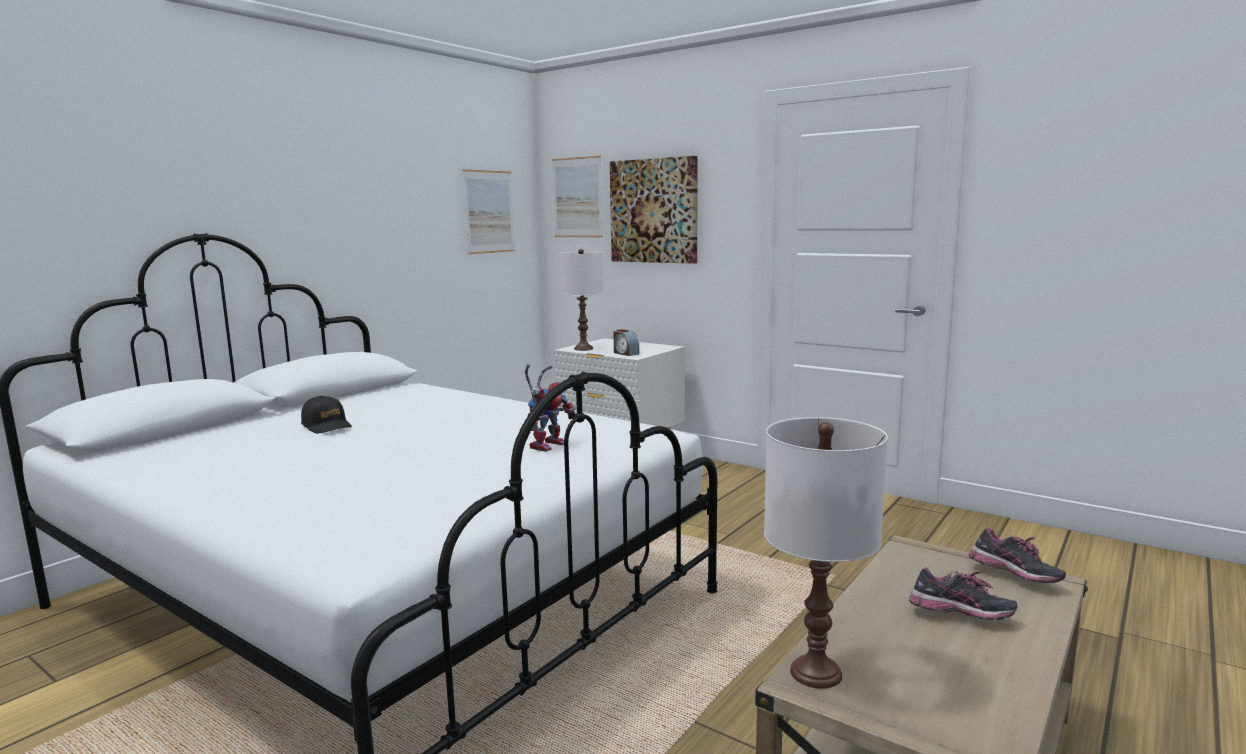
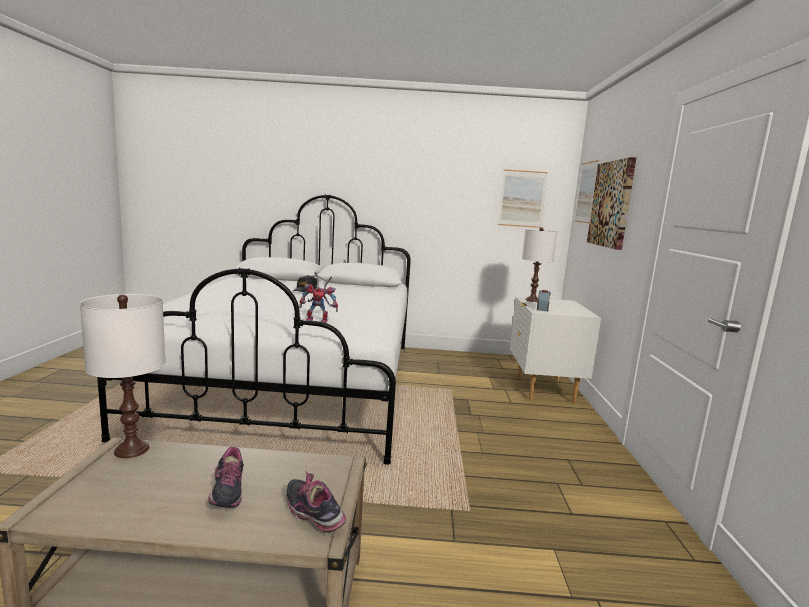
camera: 55 degrees right, 0 degrees up
(1014, 578) = (314, 515): shoe -> shoe turned 120 degrees clockwise

